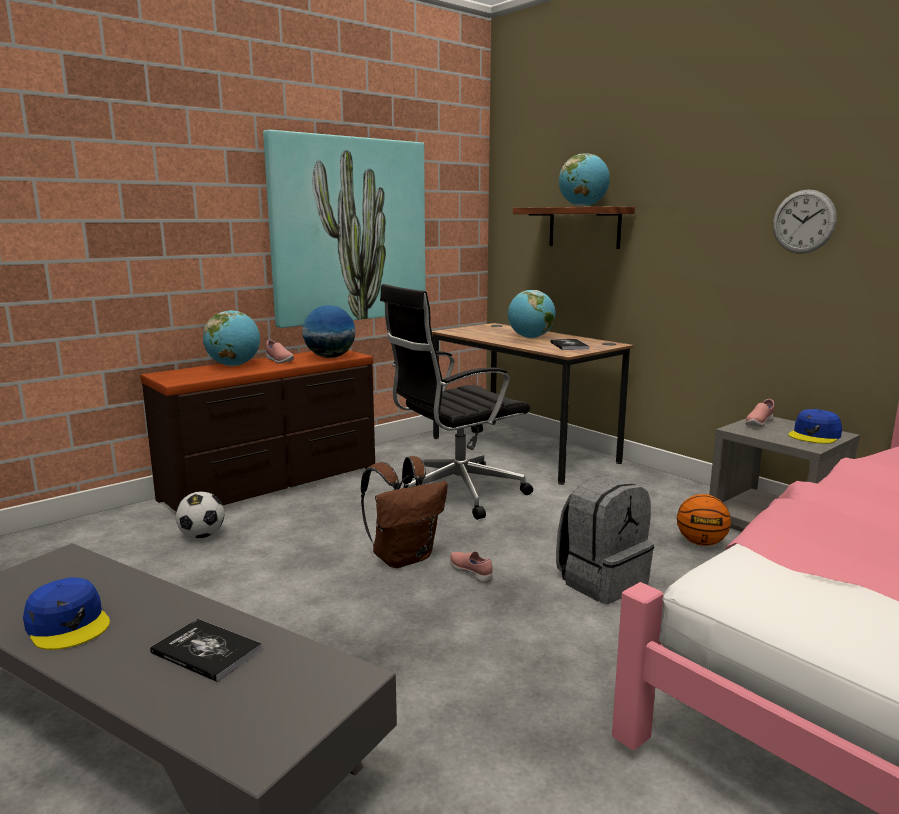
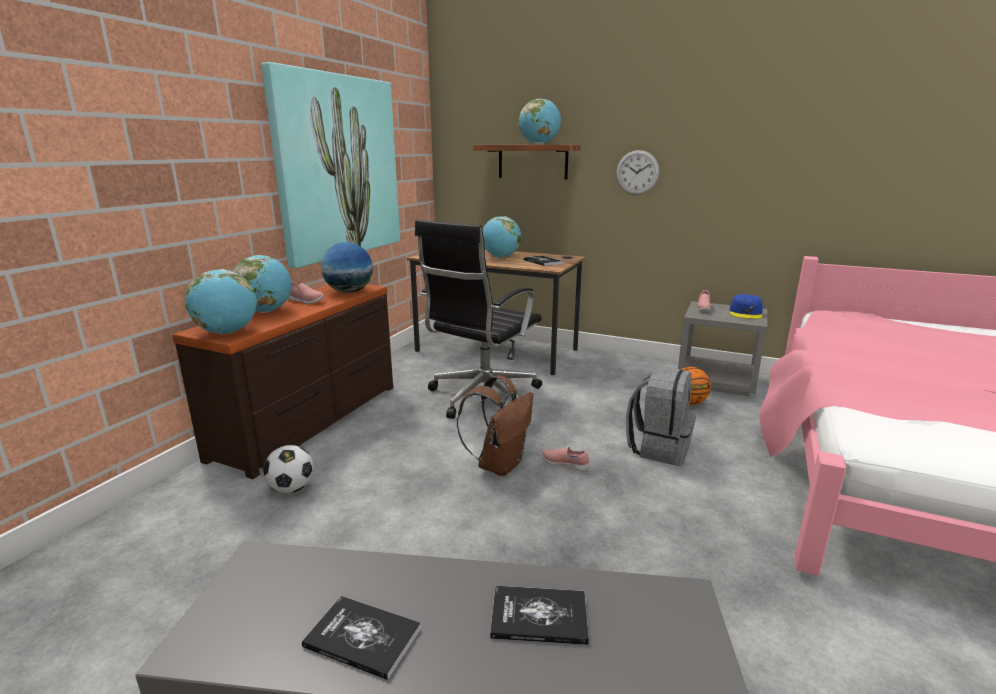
camera: 25 degrees left, 5 degrees up
(68, 624) = (362, 637): blue cap -> book
(179, 378) = (227, 332): none -> globe
(803, 221) = (724, 157): wall clock -> wall clock (637, 172)

